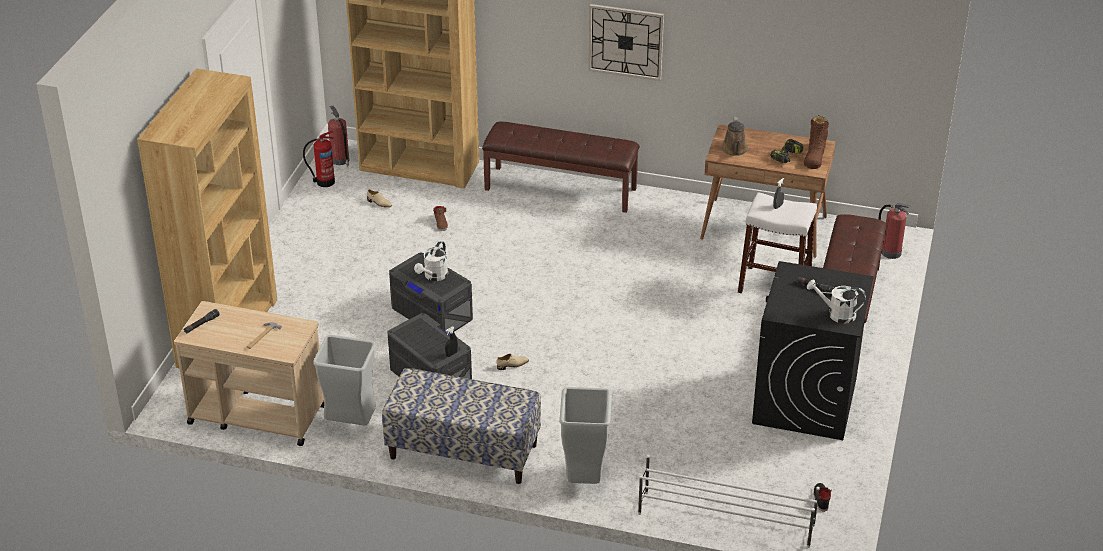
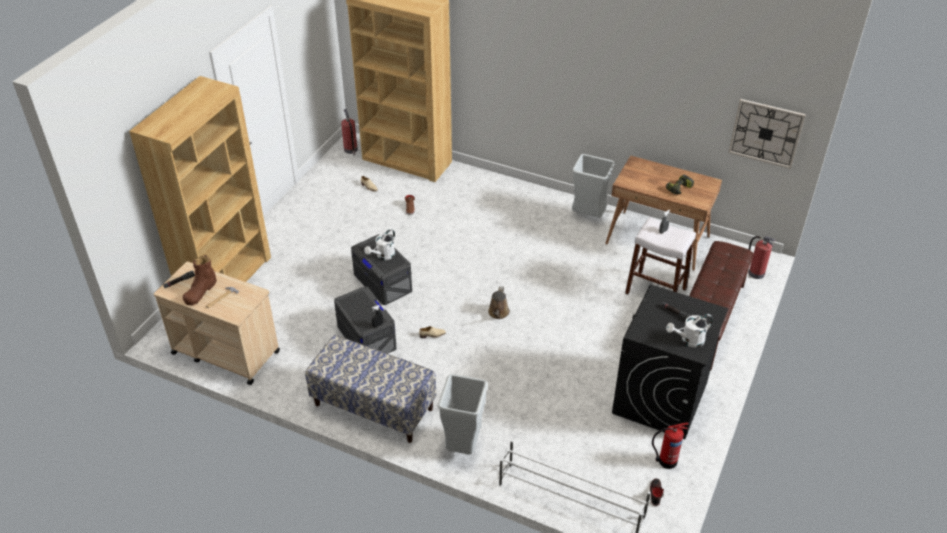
camera: 10 degrees right, 5 degrees up
(324, 182) = (334, 165): fire extinguisher -> fire extinguisher (666, 461)
(351, 424) = (294, 370): grey trash can -> grey trash can (588, 216)
(561, 188) = (507, 190): brown bench -> none
(625, 41) = (563, 83): wall clock -> wall clock (766, 133)
(735, 150) = (638, 179): brown watering can -> brown watering can (498, 313)
(814, 156) = (702, 191): brown boot -> brown boot (200, 291)
(836, 314) = (689, 340): white watering can -> white watering can turned 45 degrees counterclockwise

